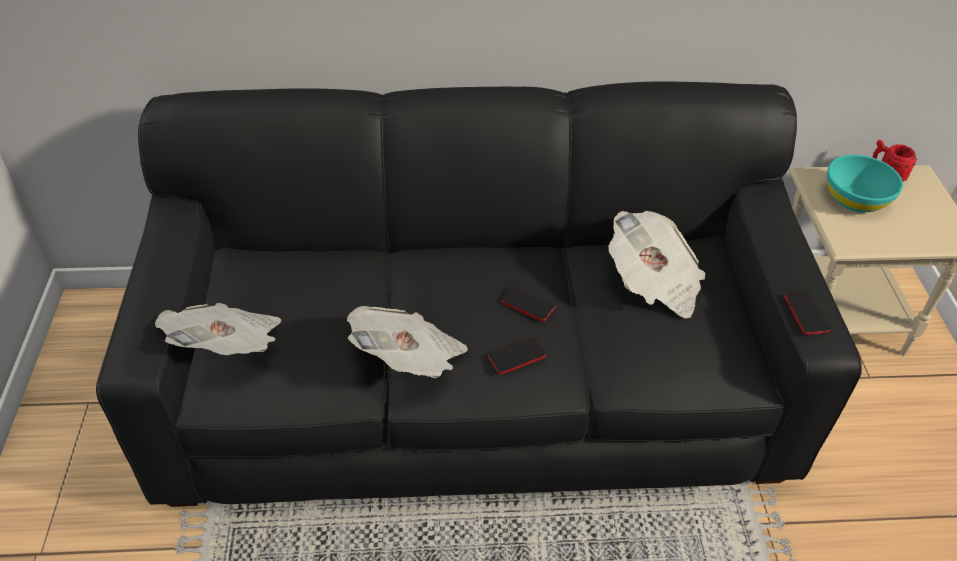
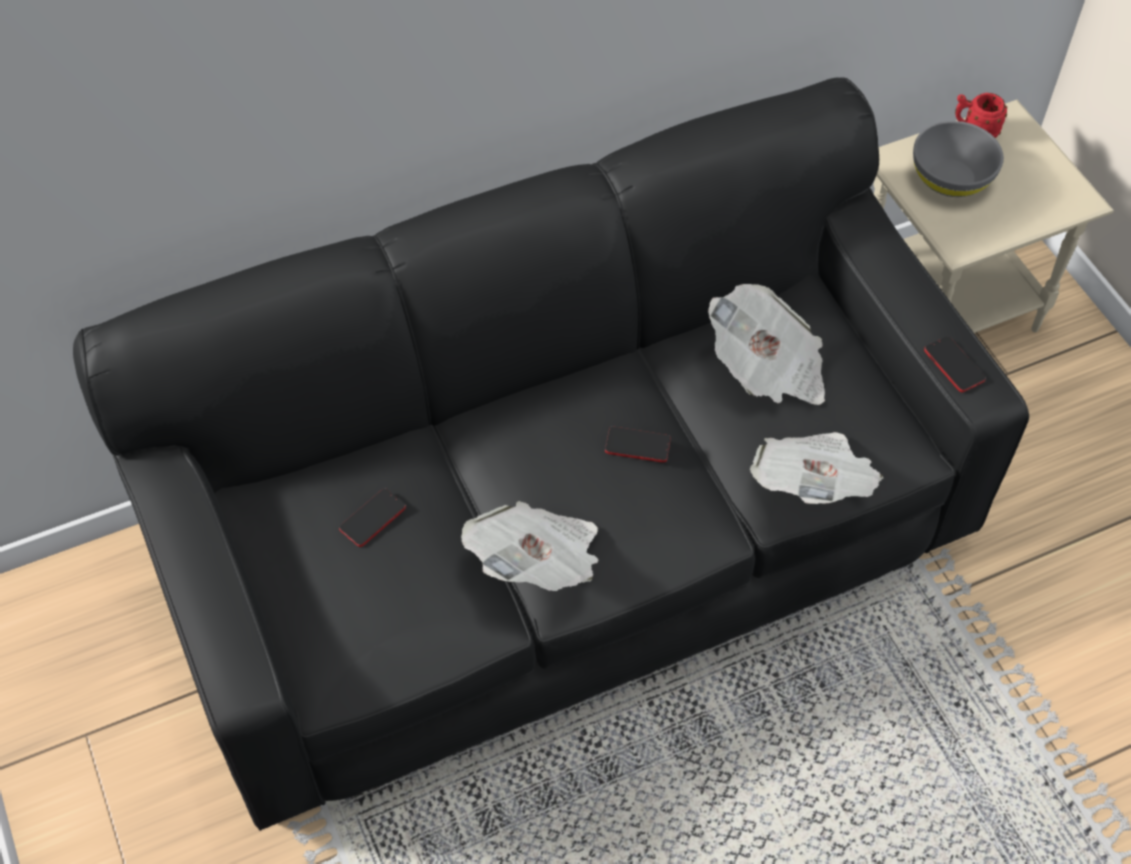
camera: 20 degrees left, 10 degrees up
(229, 347) = (318, 621): newspaper -> newspaper (812, 485)
(517, 357) = (655, 516): phone -> phone (373, 518)
(855, 200) = (950, 178): turquoise bowl -> grey bowl

